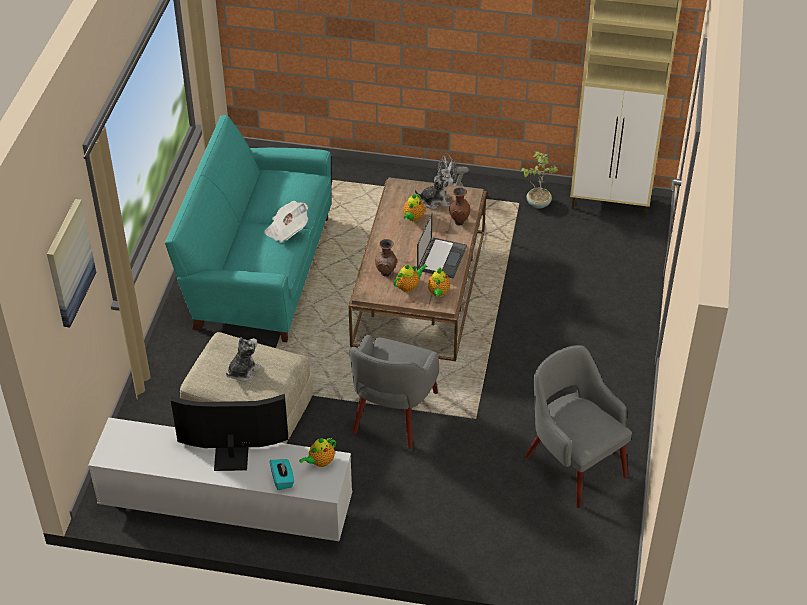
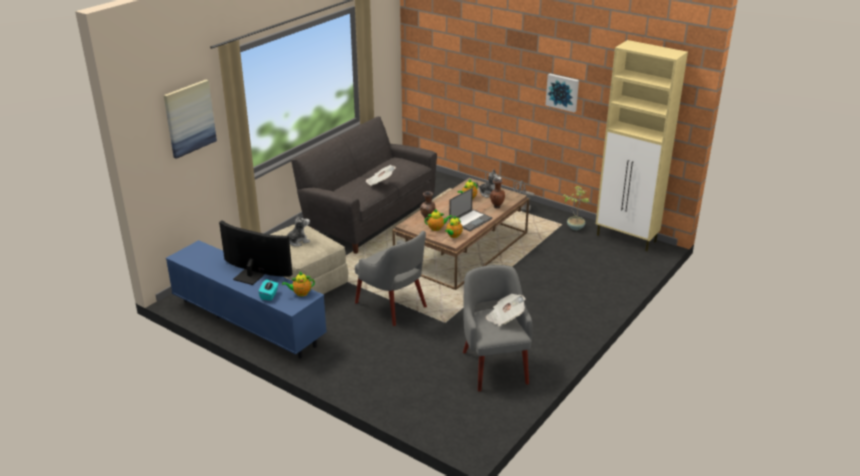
camera: 25 degrees right, 15 degrees down
(225, 507) = (248, 322): white tv stand -> blue tv stand
(259, 271) = (369, 218): turquoise sofa -> grey sofa
(393, 414) = (392, 305): grey armchair -> grey armchair turned 90 degrees counterclockwise
(498, 32) = (562, 92): none -> picture
(586, 410) = (505, 318): none -> newspaper

